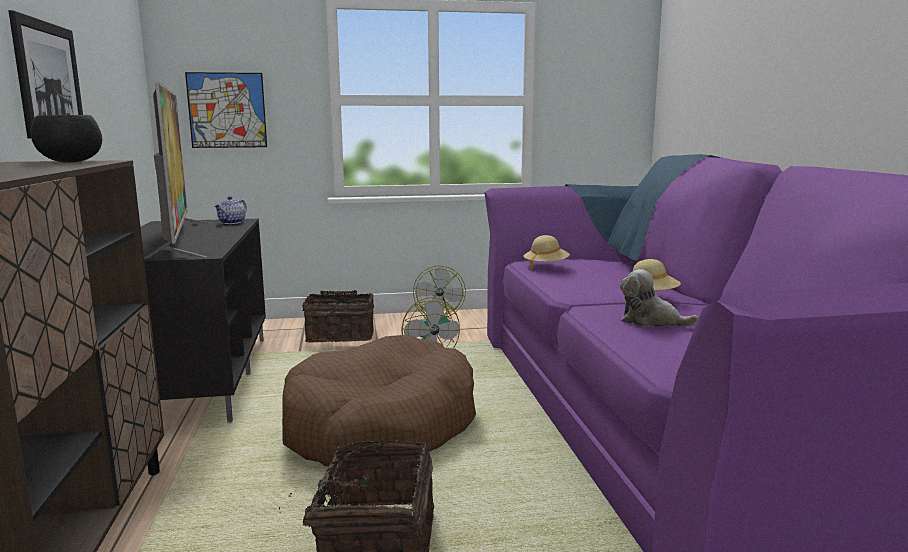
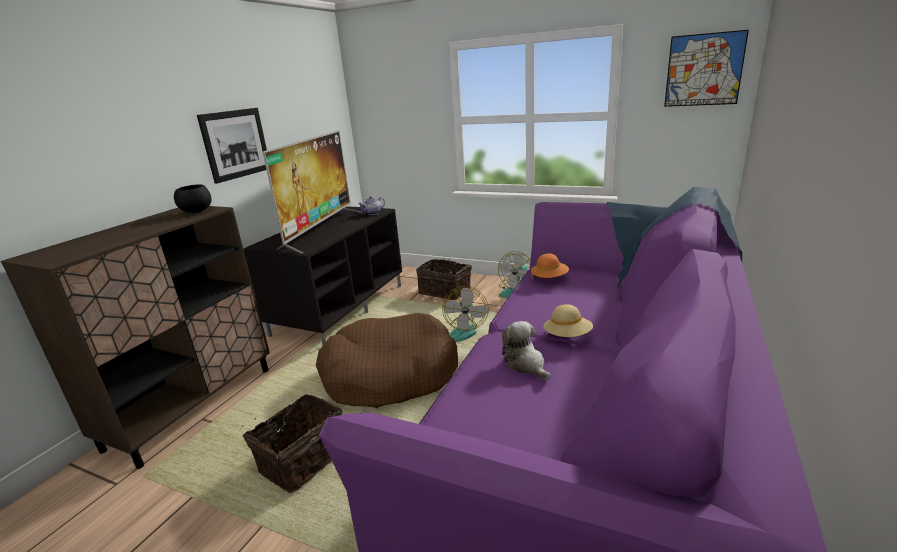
camera: 35 degrees right, 10 degrees up
(227, 110) = (392, 129): picture -> picture (704, 70)
(546, 266) = (549, 278): beige hat -> orange hat

